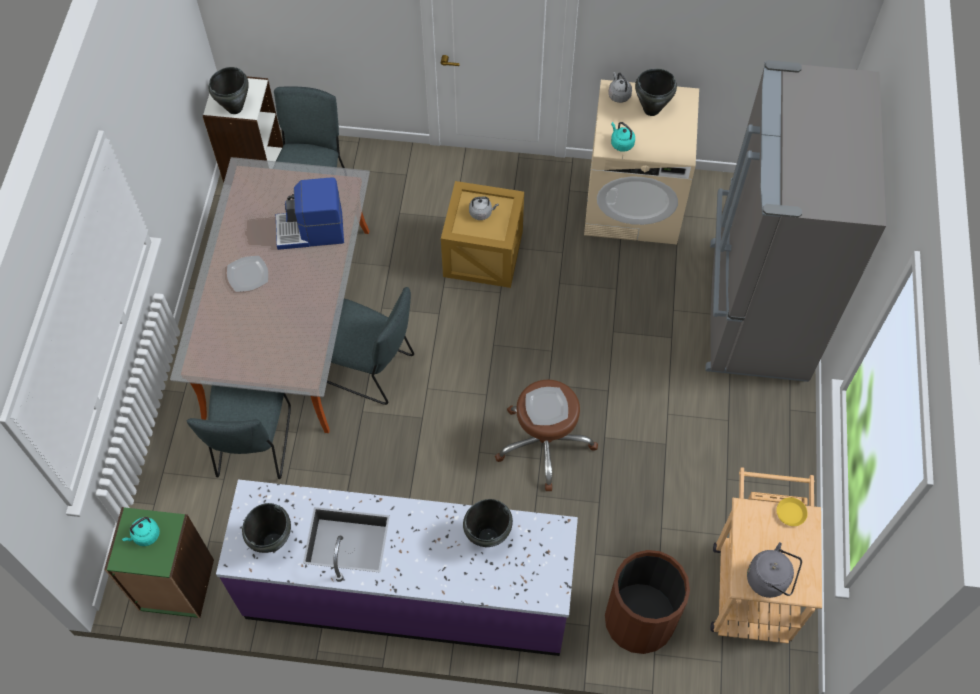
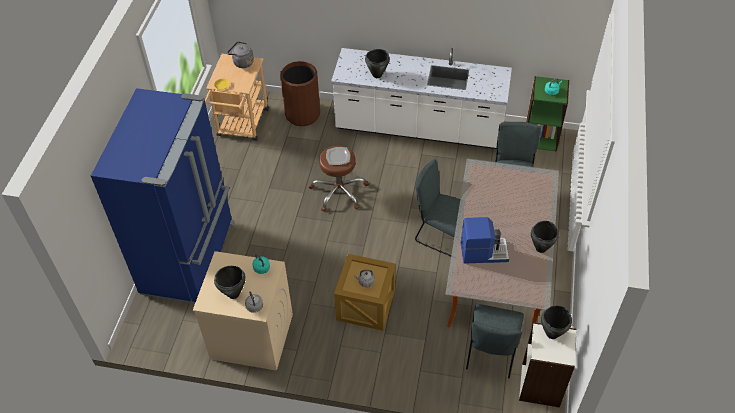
camera: 175 degrees left, 10 degrees down
(248, 275) = (522, 225): plate -> none
(273, 542) = (484, 77): black cooking pot -> black cooking pot (540, 248)
(408, 593) = (419, 129): purple counter -> white counter
(754, 310) = (190, 258): grey fridge -> blue fridge

